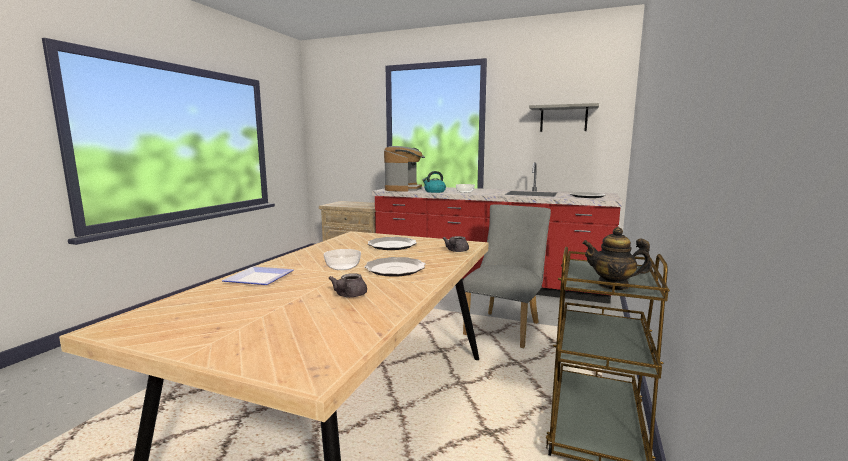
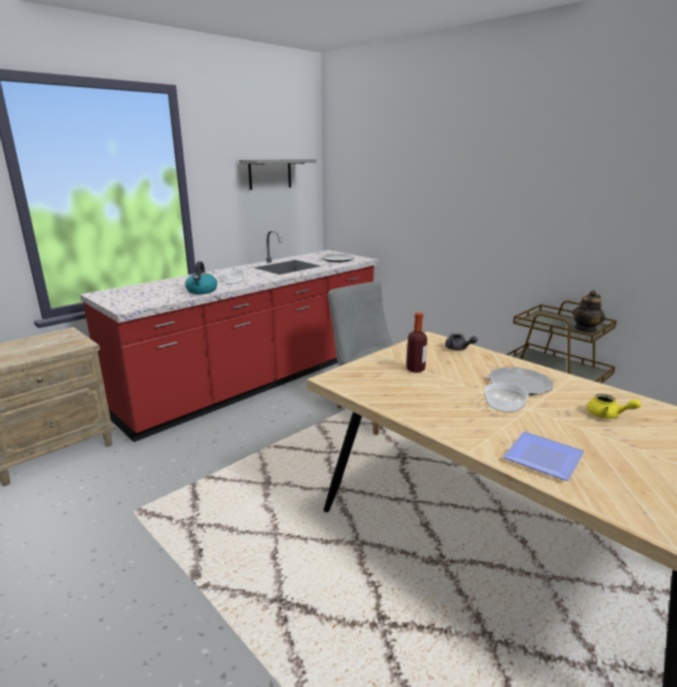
camera: 65 degrees left, 10 degrees up
(349, 295) = (607, 415): grey teapot -> yellow teapot
(392, 245) = (415, 369): plate -> bottle
(403, 189) = (142, 298): coffee machine -> none

